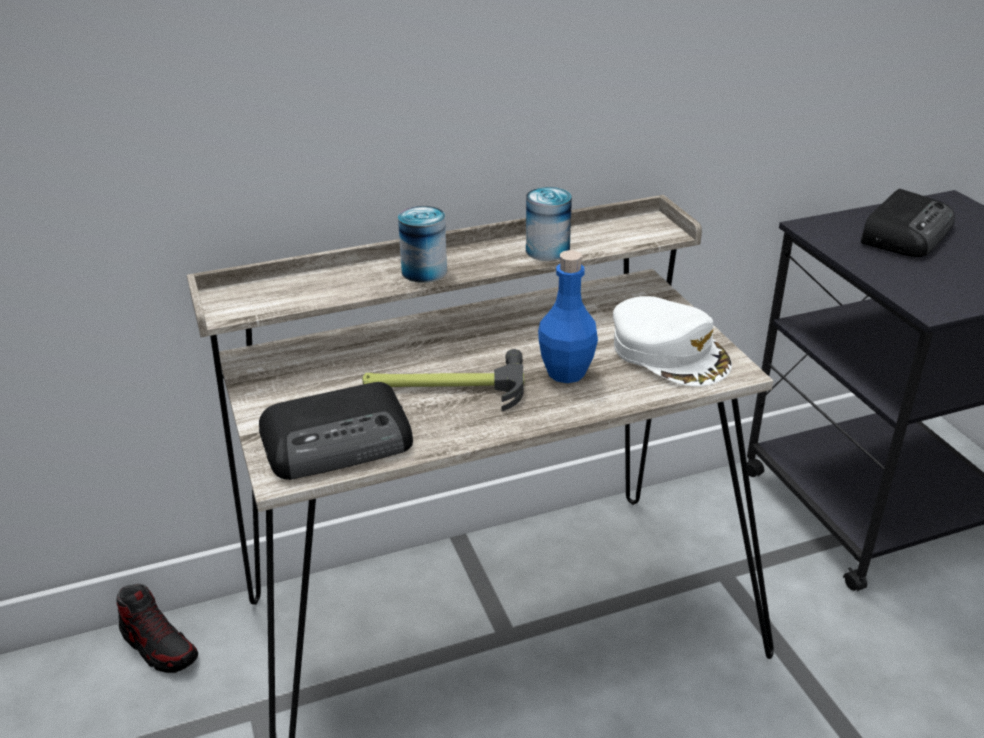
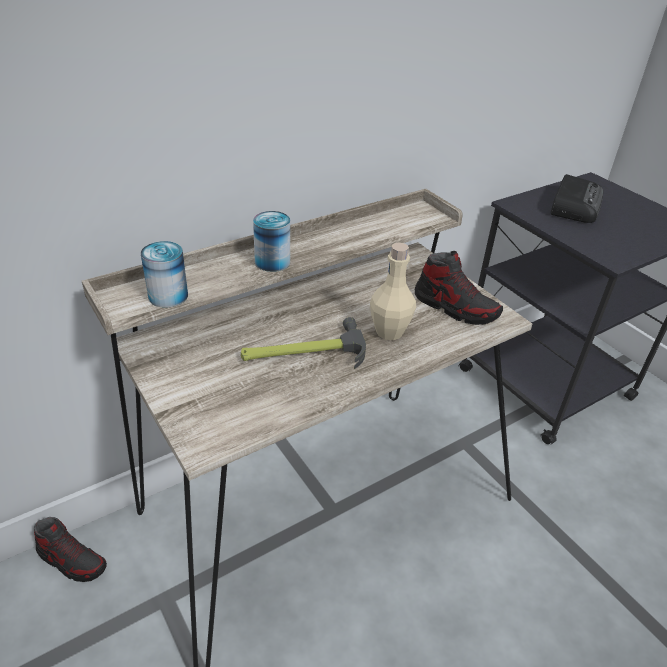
camera: 15 degrees left, 5 degrees up
(340, 441) = (239, 409): radio -> none
(547, 250) = (358, 237): can -> can (168, 296)
(566, 373) = (389, 331): blue bottle -> beige bottle
(669, 352) = (455, 307): white cap -> shoe

